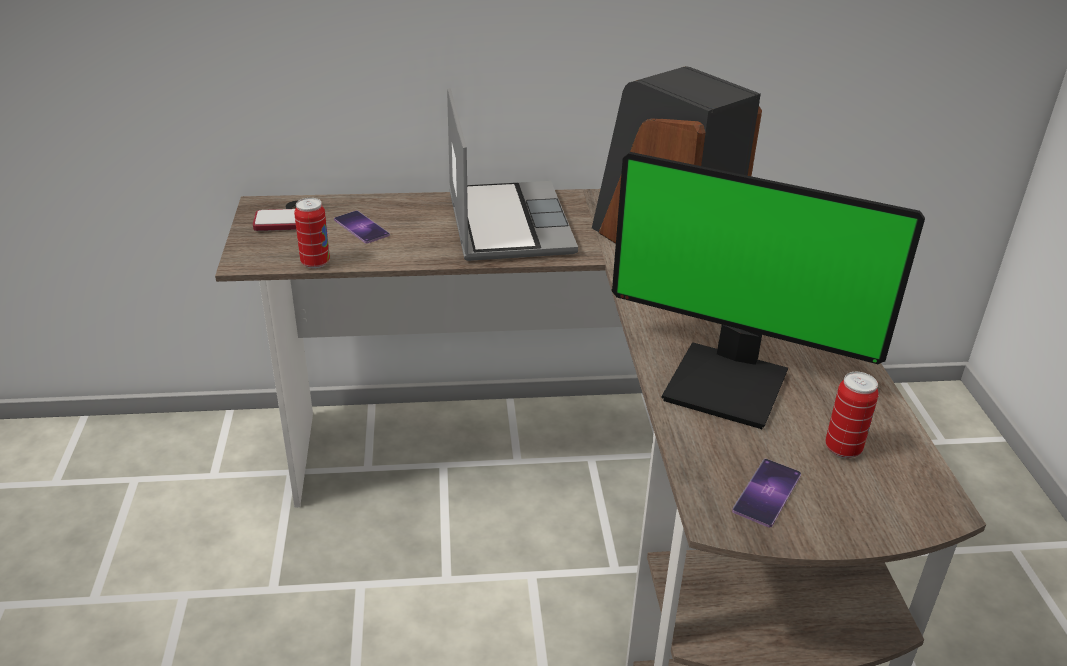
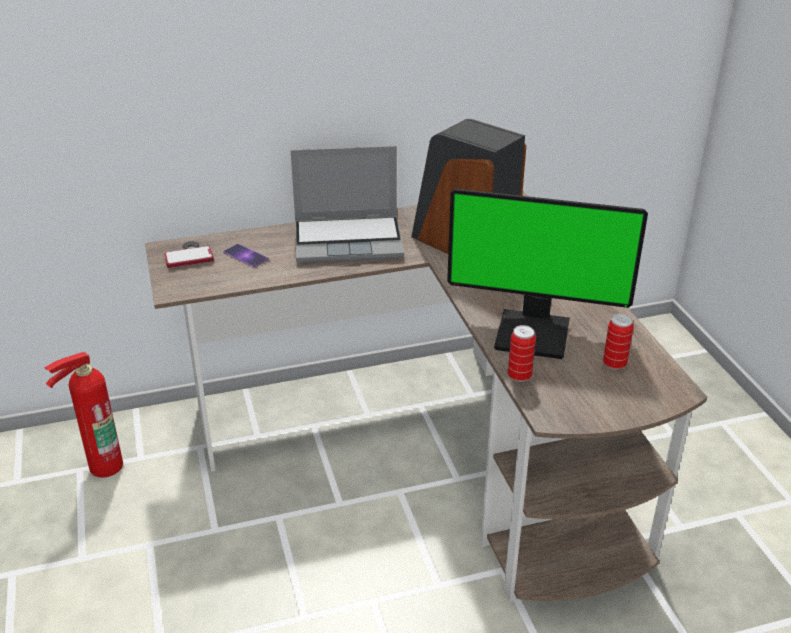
camera: 10 degrees left, 0 degrees up
(163, 479) = (102, 466): none -> fire extinguisher
(315, 263) = (223, 286): can -> can (519, 376)
(506, 223) = (349, 240): laptop -> laptop turned 105 degrees clockwise
(767, 492) = (574, 397): phone -> none

